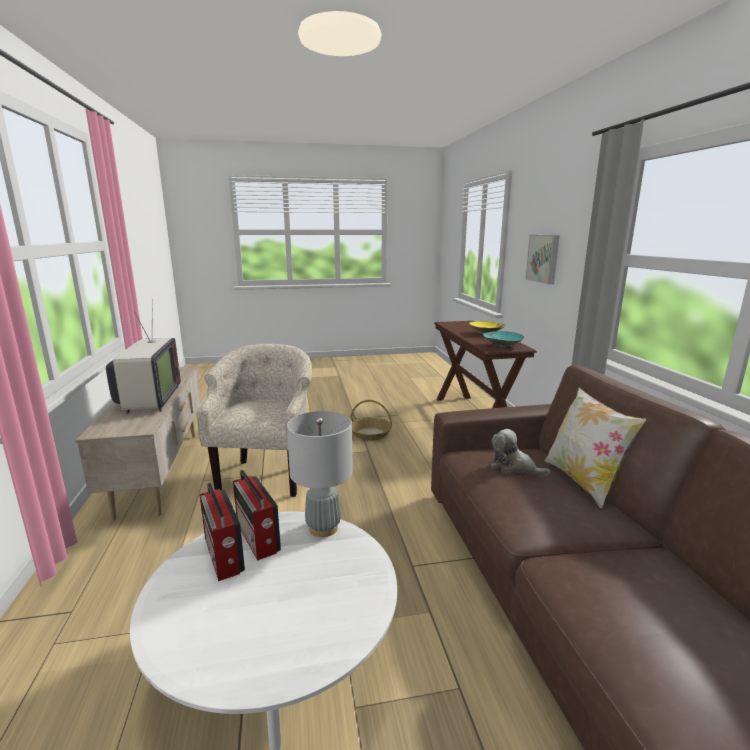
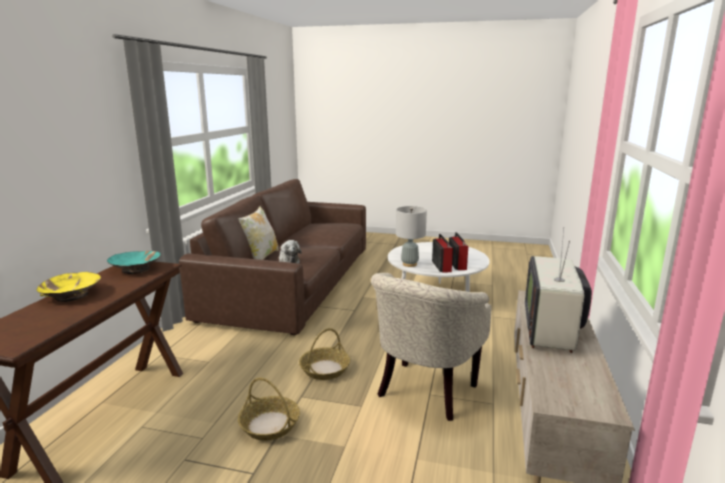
camera: 155 degrees left, 0 degrees up
(369, 473) = (325, 369): none -> basket
(544, 258) = (43, 170): picture -> none

